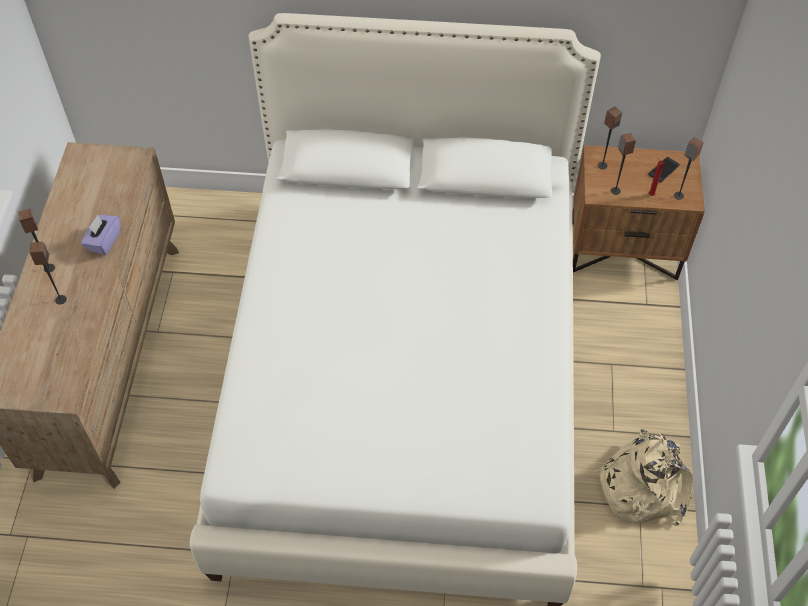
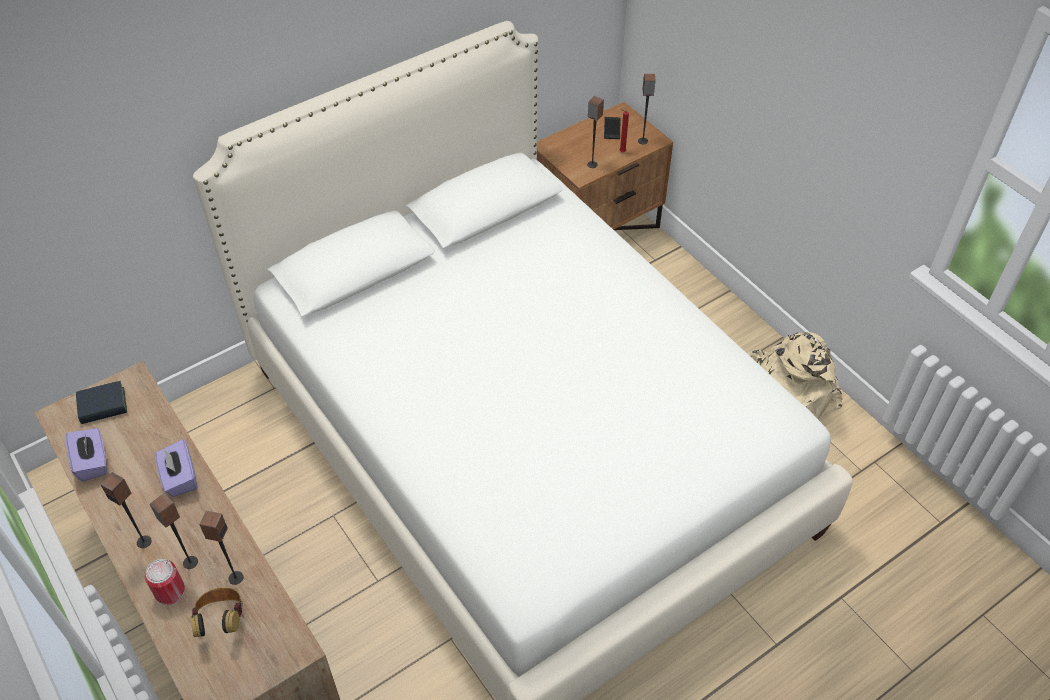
camera: 40 degrees left, 5 degrees down
(34, 309) = (170, 591): none -> can
(44, 348) = (221, 620): none -> headphones
(68, 197) = (93, 462): none -> purple tissue box
(105, 164) = (103, 406): none -> book
(602, 165) = (561, 151): speaker -> speaker (235, 577)

